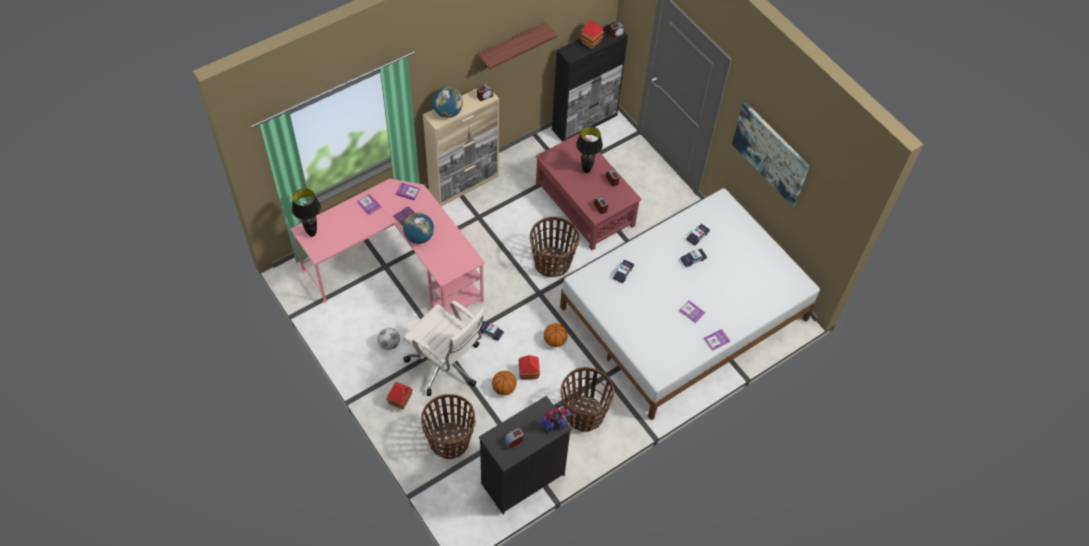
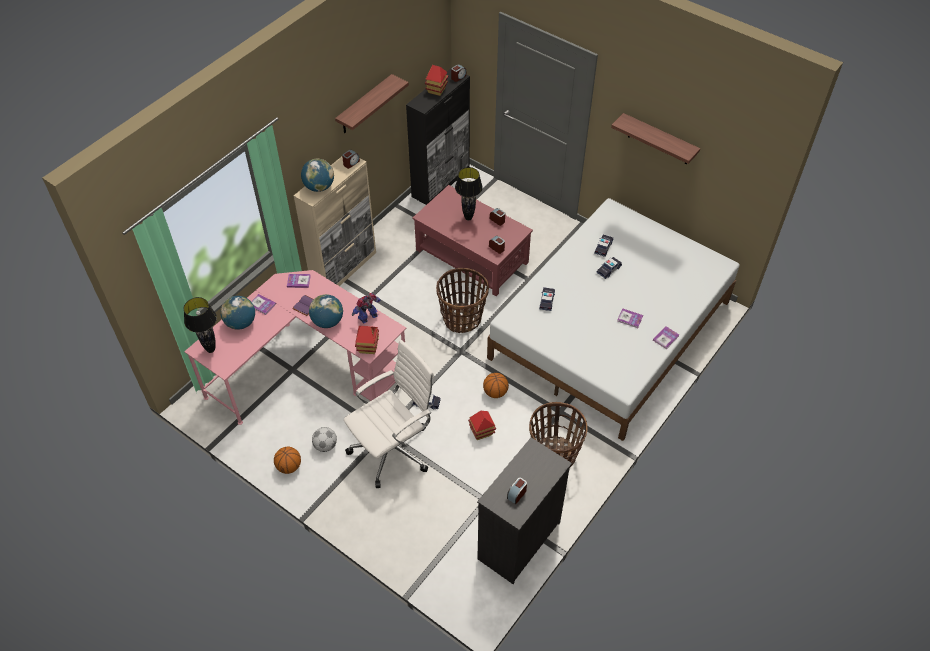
camera: 15 degrees left, 5 degrees down
(345, 216) = (241, 323): none -> globe
(400, 400) = (358, 500): toy house -> toy house (368, 347)
(446, 365) = (393, 449): white office chair -> white office chair turned 60 degrees counterclockwise
(449, 441) = (427, 525): basket -> none
(504, 388) = (462, 454): basketball -> basketball (289, 466)
(555, 426) = (553, 465): toy robot -> toy robot (368, 317)
(770, 153) = (659, 140): picture -> shelf

